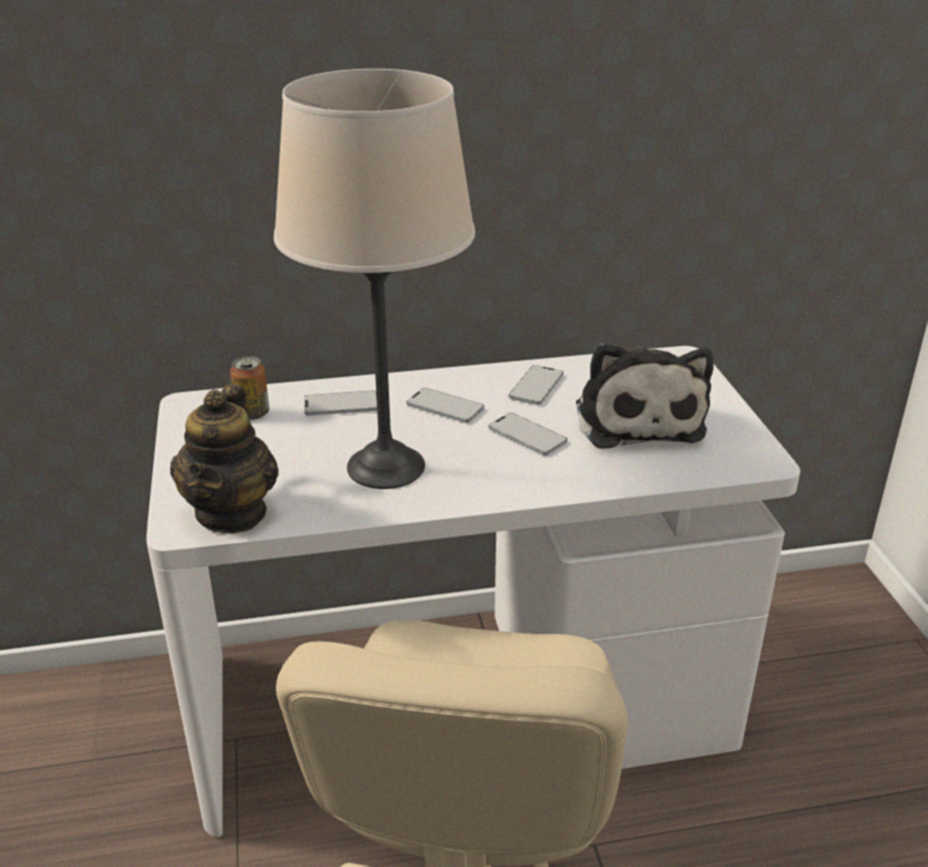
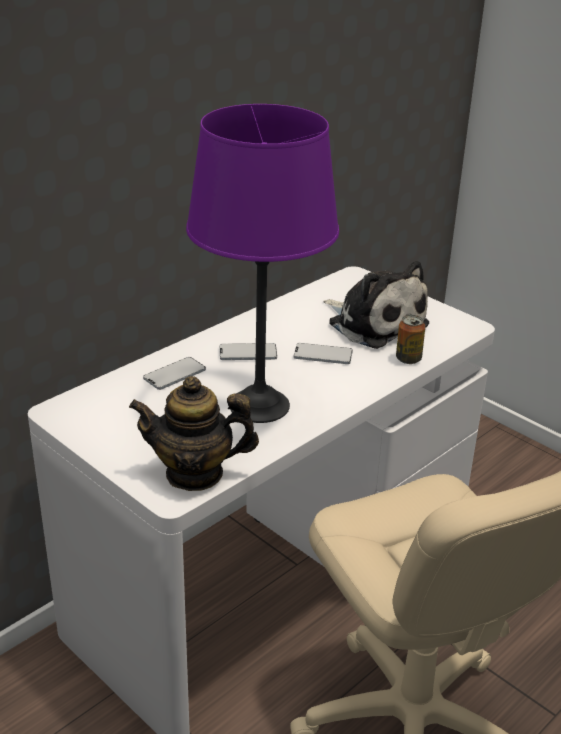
camera: 35 degrees left, 0 degrees up
(232, 513) = (195, 473): teapot -> teapot turned 120 degrees clockwise
(252, 413) = (117, 402): can -> can (408, 359)
(385, 466) = (258, 405): beige table lamp -> purple table lamp
(536, 386) = (290, 321): phone -> none

